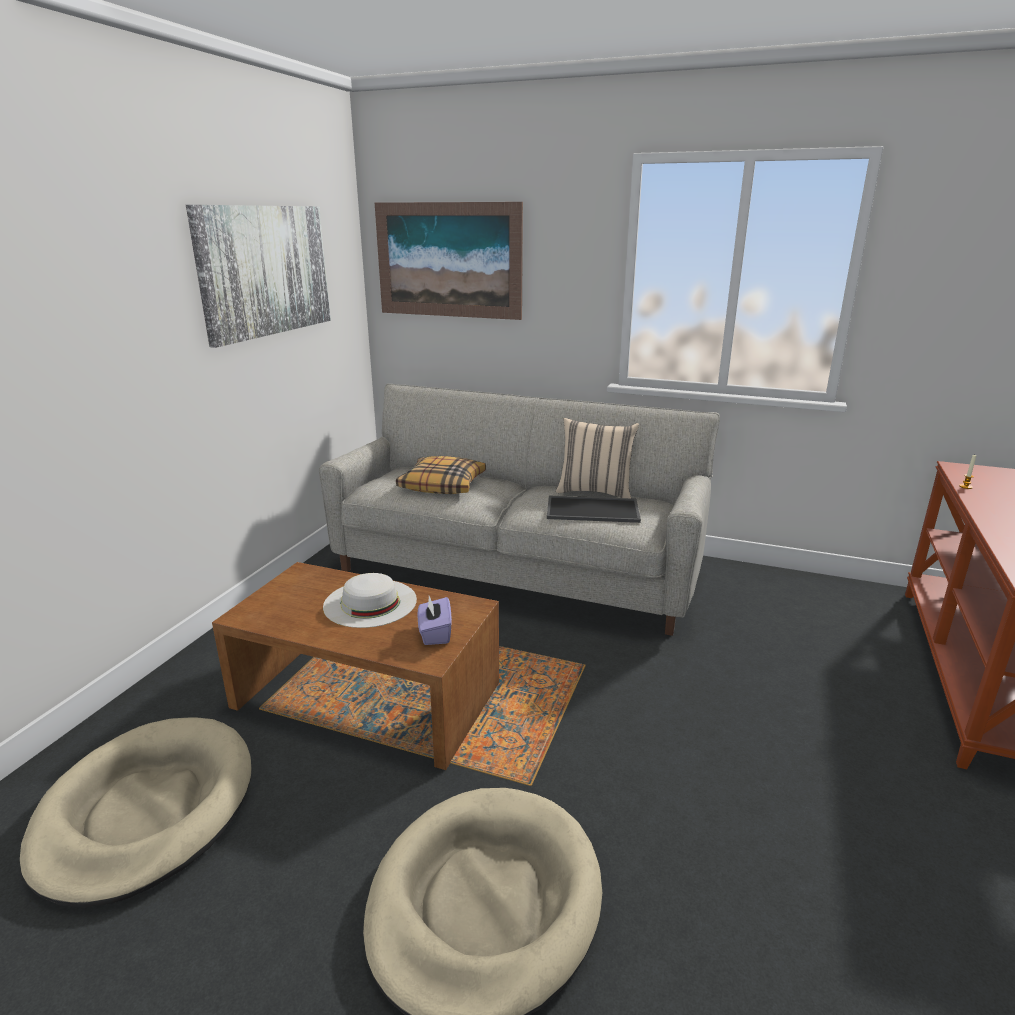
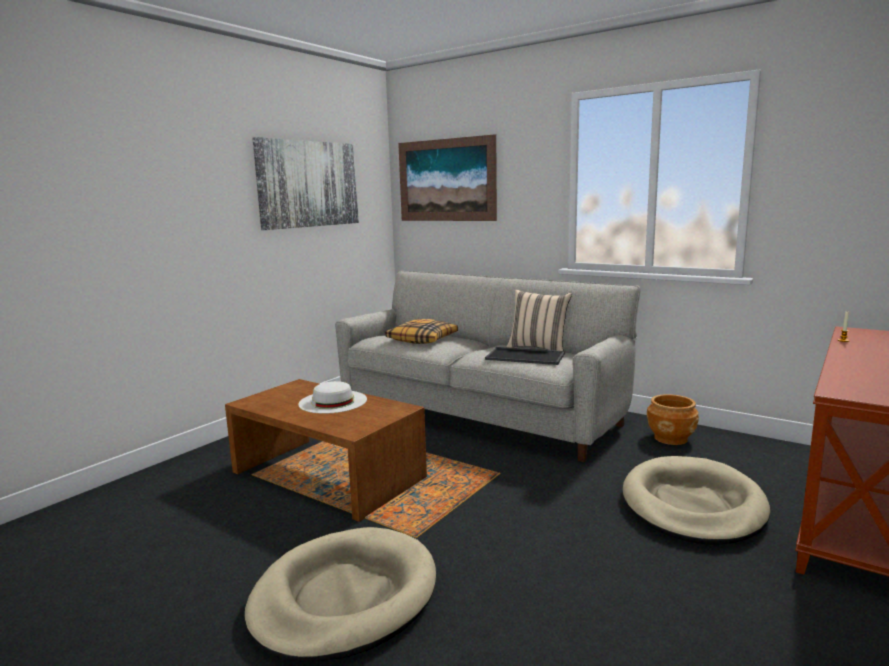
camera: 15 degrees right, 10 degrees down
(146, 811) = (154, 519): beige dog bed -> beige dog bed (692, 505)
(435, 633) = (365, 420): purple tissue box -> none
(749, 589) = (671, 438): none -> brown planter

